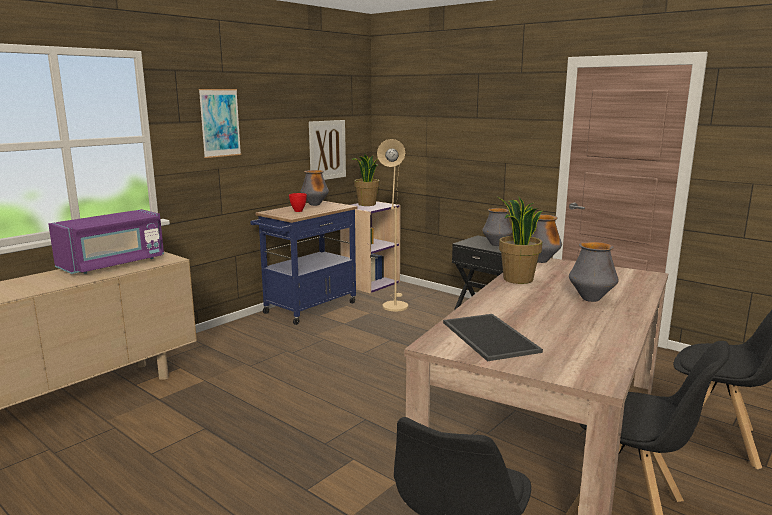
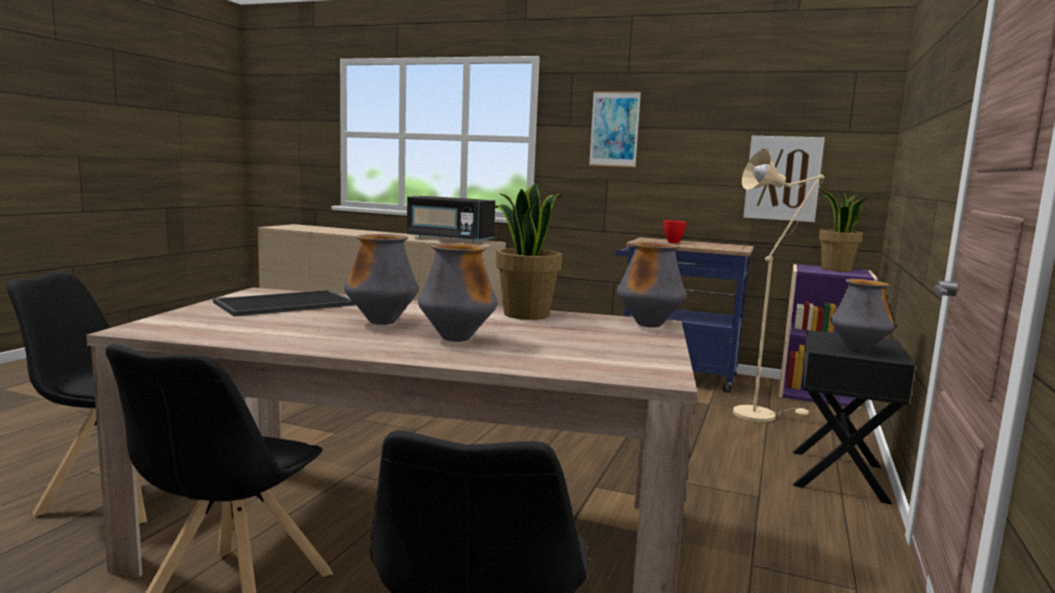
camera: 70 degrees right, 5 degrees down
(113, 264) = (448, 239): purple microwave -> black microwave
(315, 204) = (719, 244): vase -> vase (382, 322)

